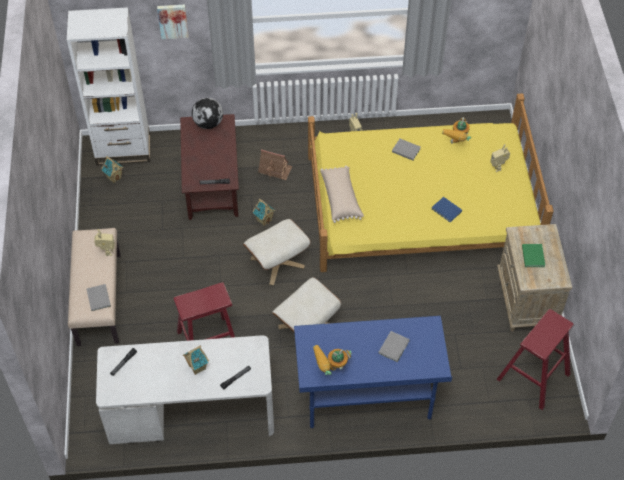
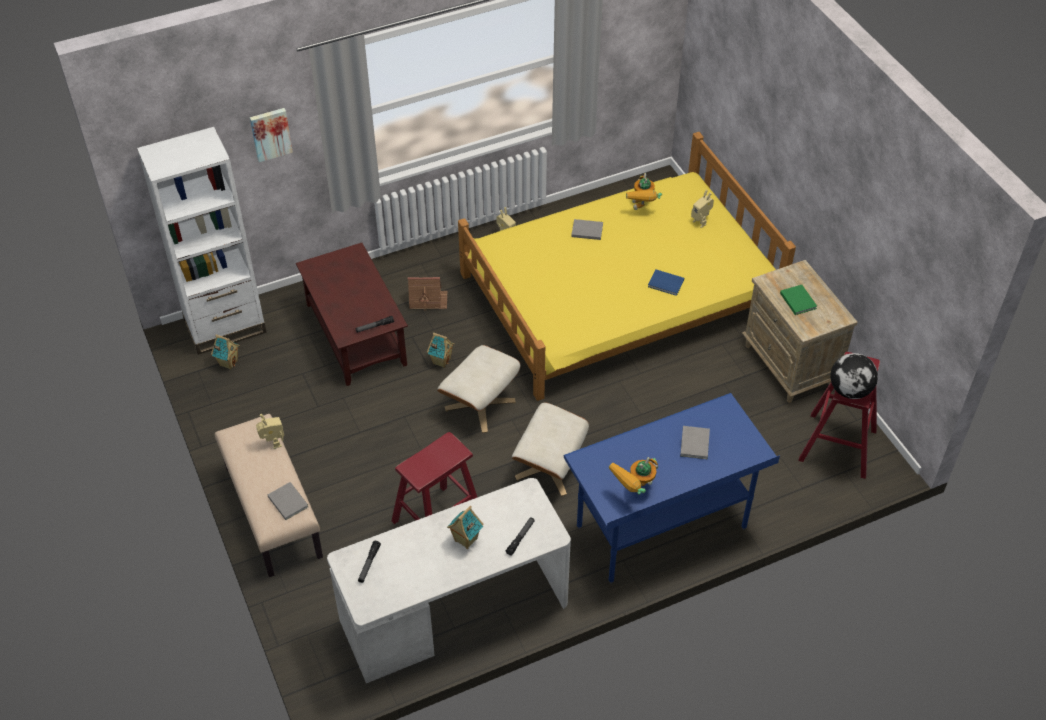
camera: 20 degrees left, 5 degrees down
(208, 123) = (335, 261): globe -> globe (850, 390)
(341, 198) = (536, 304): beige pillow -> none

